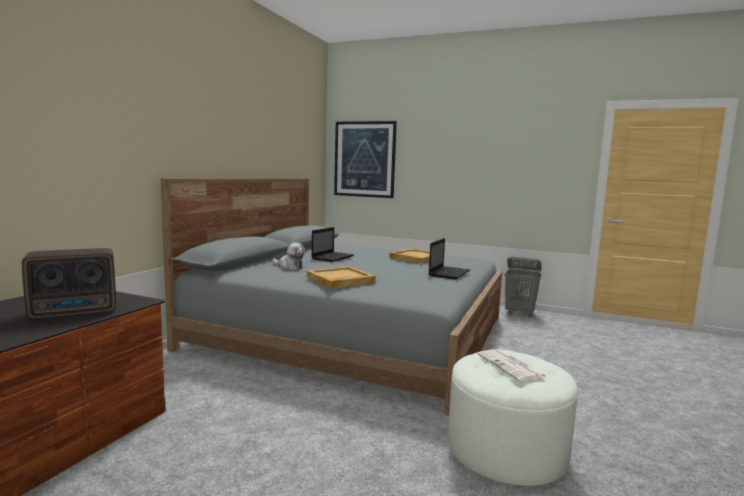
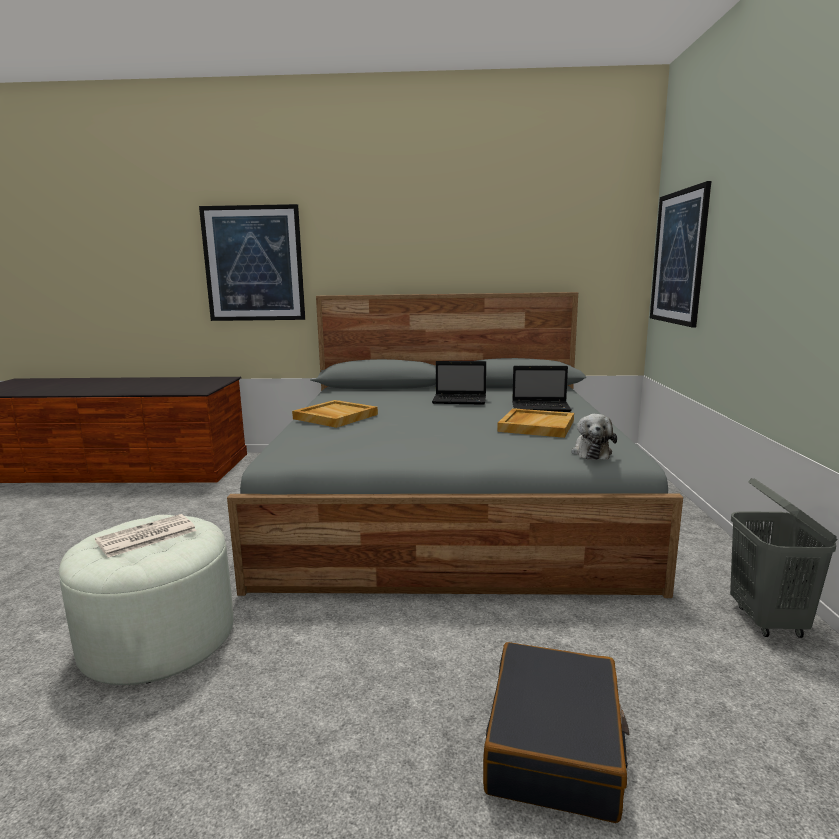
camera: 70 degrees right, 5 degrees up
(76, 312) = (166, 389): radio -> none
(88, 136) = (253, 264): none -> picture
(289, 267) = (384, 398): plush toy -> plush toy (591, 452)
(449, 273) = (444, 448): laptop -> laptop (542, 407)
(599, 362) = (555, 745): none -> black suitcase

